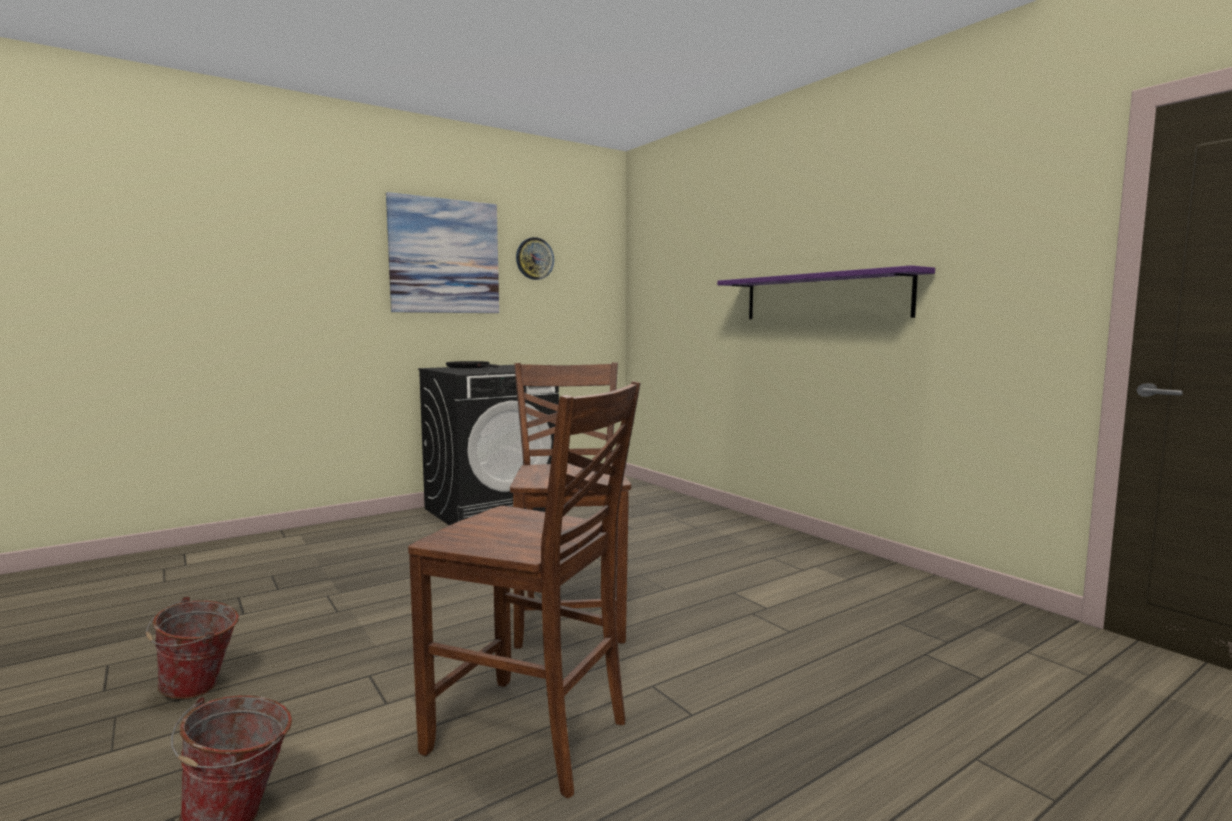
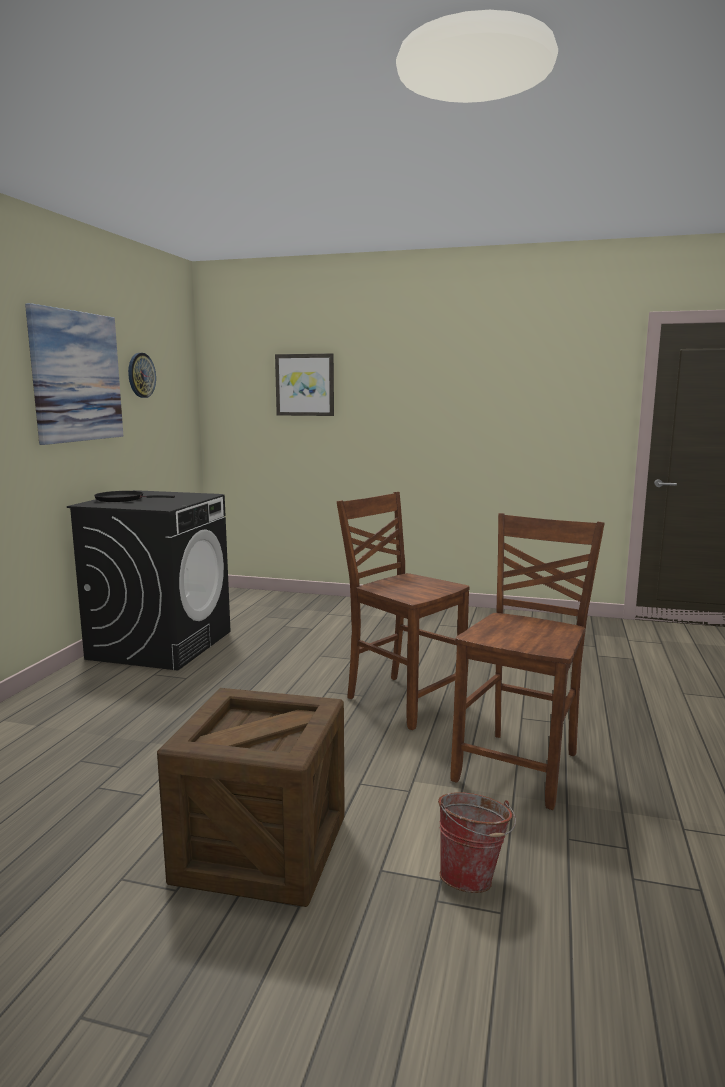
camera: 40 degrees left, 5 degrees up
(198, 691) = (261, 849): bucket -> crate
(531, 737) = (520, 767): brown chair -> brown chair turned 45 degrees counterclockwise
(701, 263) = (305, 385): none -> picture
(823, 297) = (438, 421): purple shelf -> none

